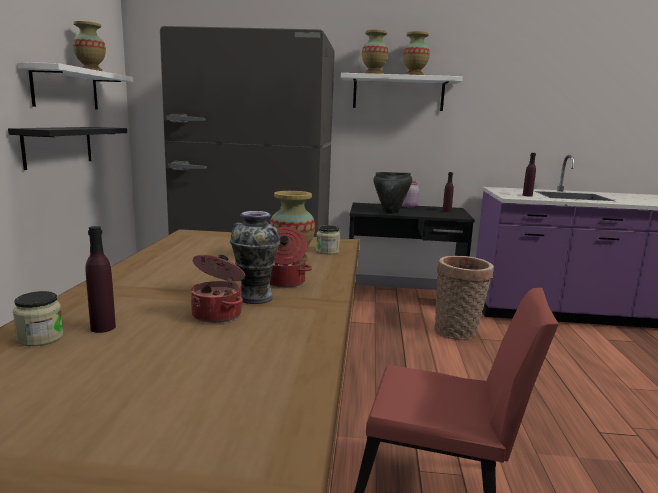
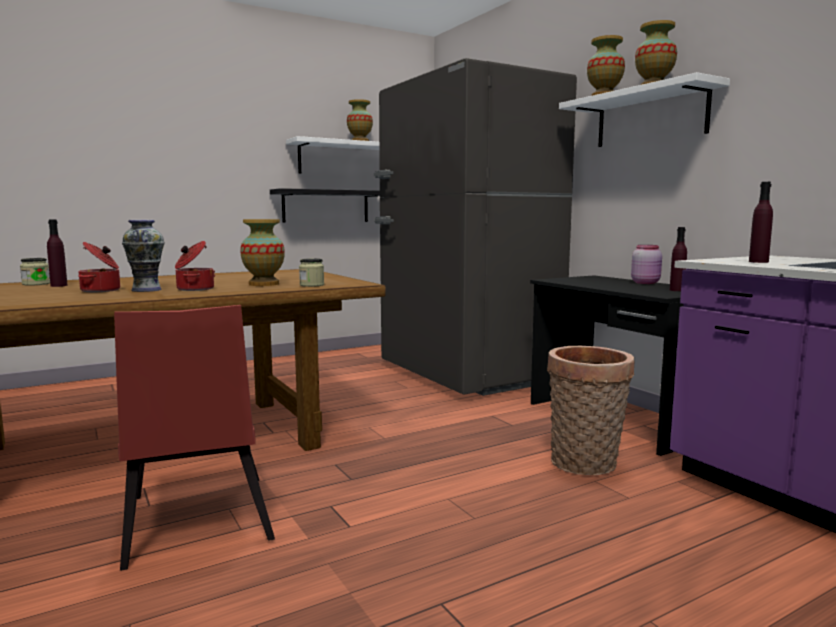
camera: 55 degrees right, 5 degrees down
(391, 212) = (582, 283): black cooking pot -> none

